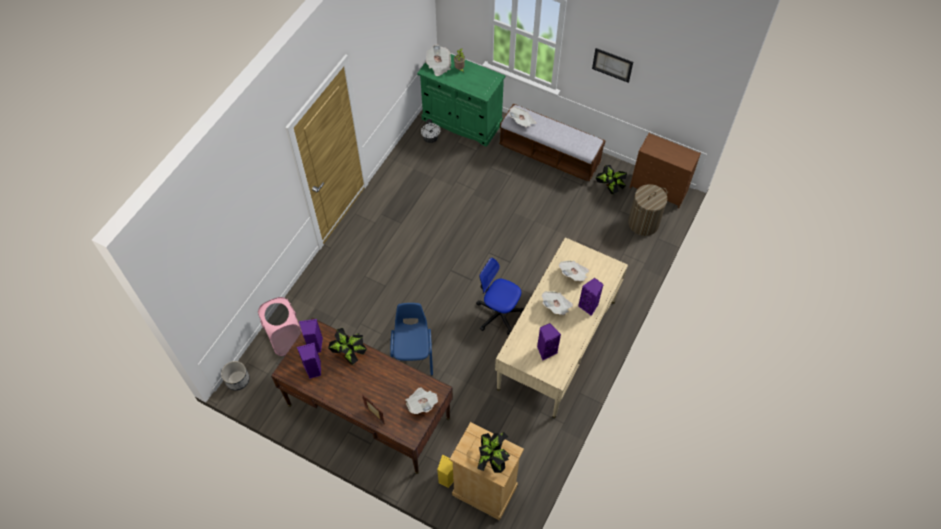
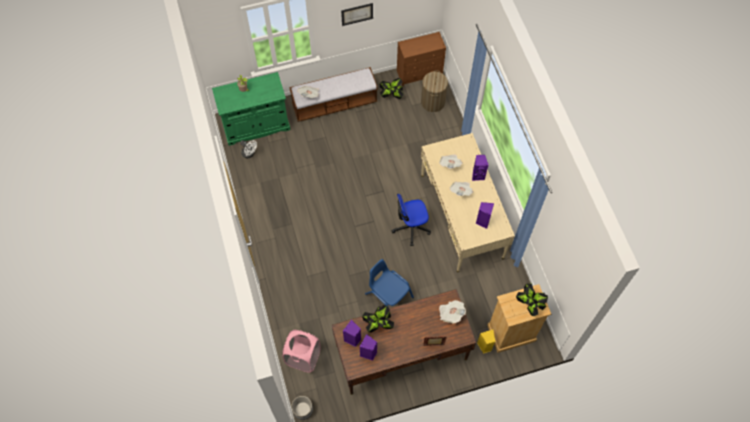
camera: 45 degrees left, 5 degrees up
(438, 66) = (227, 98): newspaper -> none

